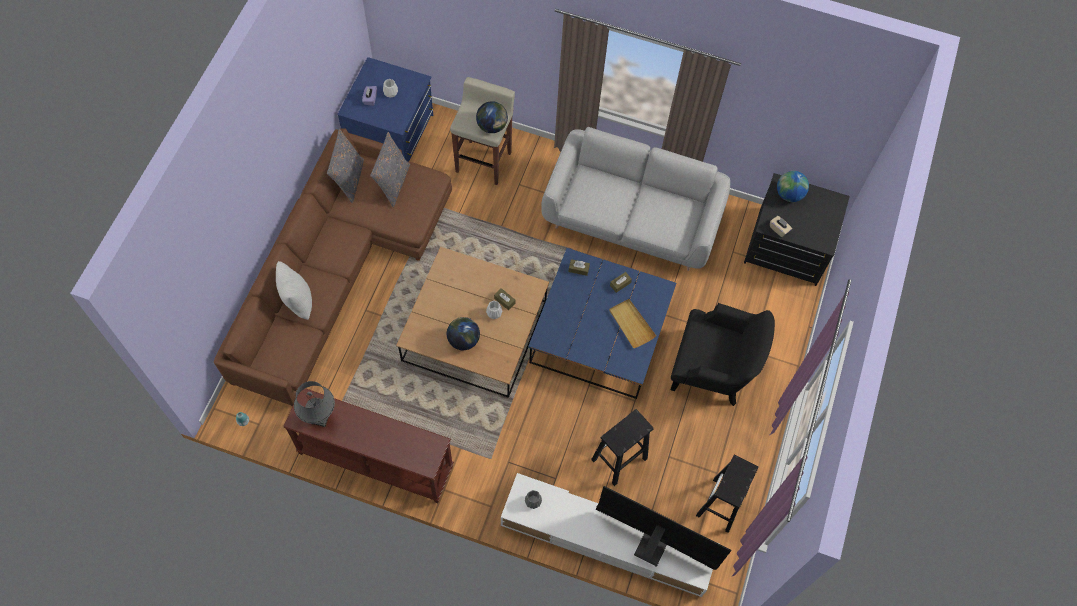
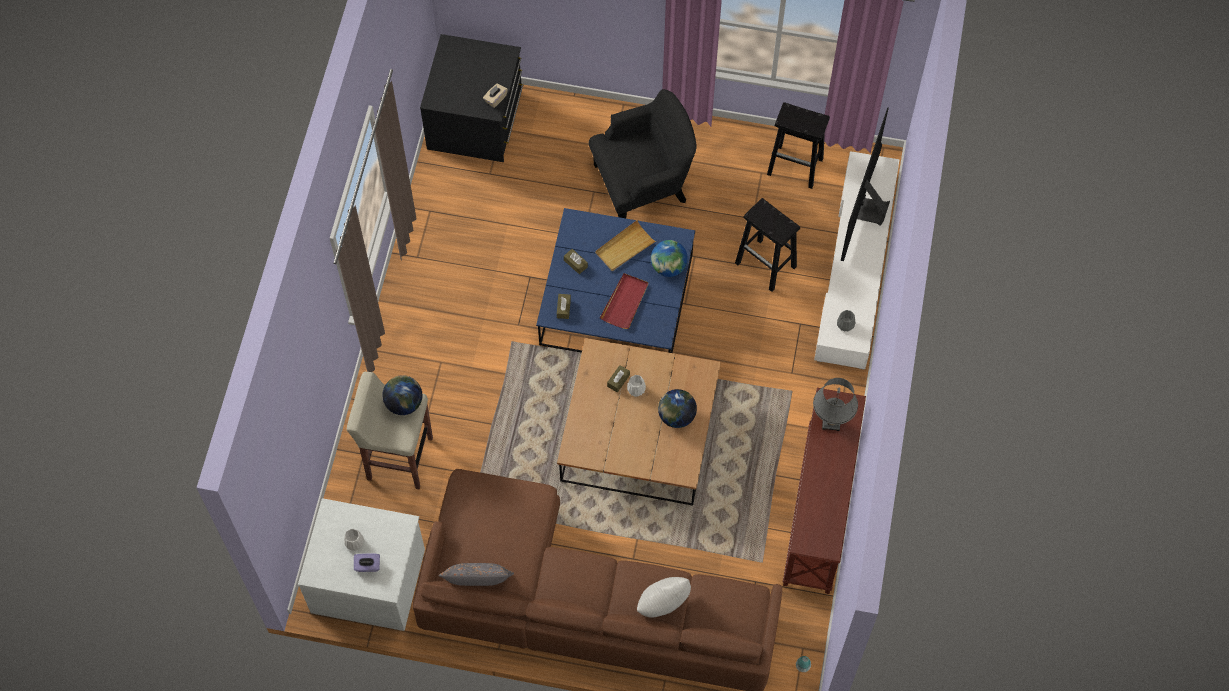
camera: 95 degrees left, 0 degrees up
(320, 418) = (822, 523): grey table lamp -> grey table lamp (831, 422)
(391, 133) = (368, 579): blue dresser -> white dresser
(393, 183) = (477, 530): grey pillow -> none
(578, 316) = (625, 302): none -> red tray
(631, 220) = (462, 281): grey sofa -> none
(712, 369) = (643, 184): black armchair -> black armchair turned 60 degrees clockwise
(789, 194) = (447, 91): globe -> globe (668, 267)

